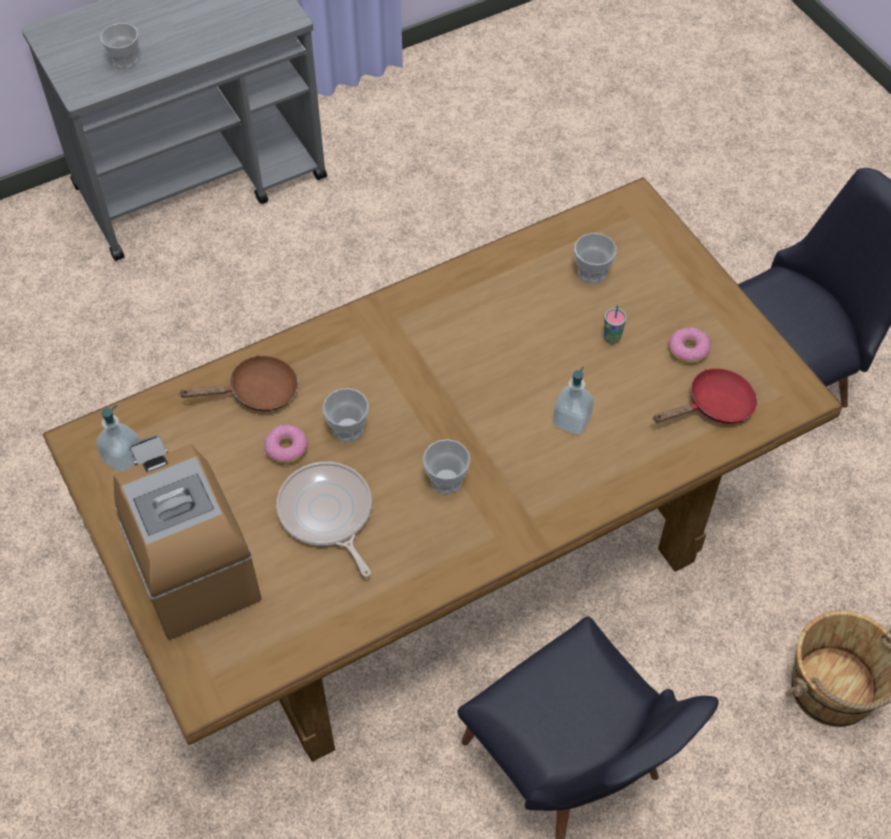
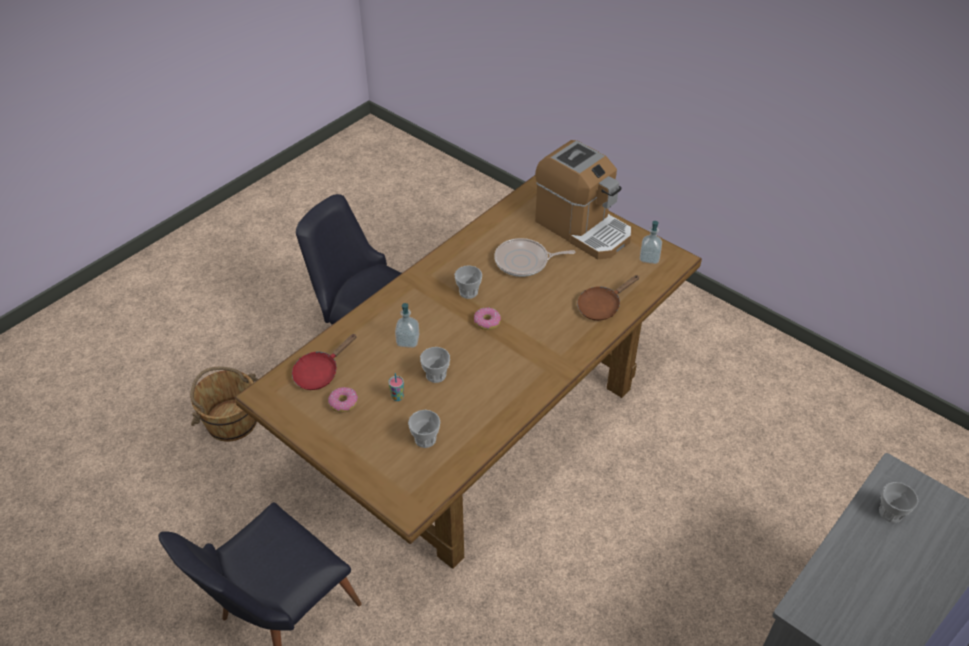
camera: 160 degrees right, 10 degrees down
(287, 449) = (565, 284): donut -> donut (487, 322)
(327, 514) = (524, 261): frying pan -> frying pan turned 135 degrees clockwise
(348, 429) = (537, 302): cup -> cup (436, 375)

